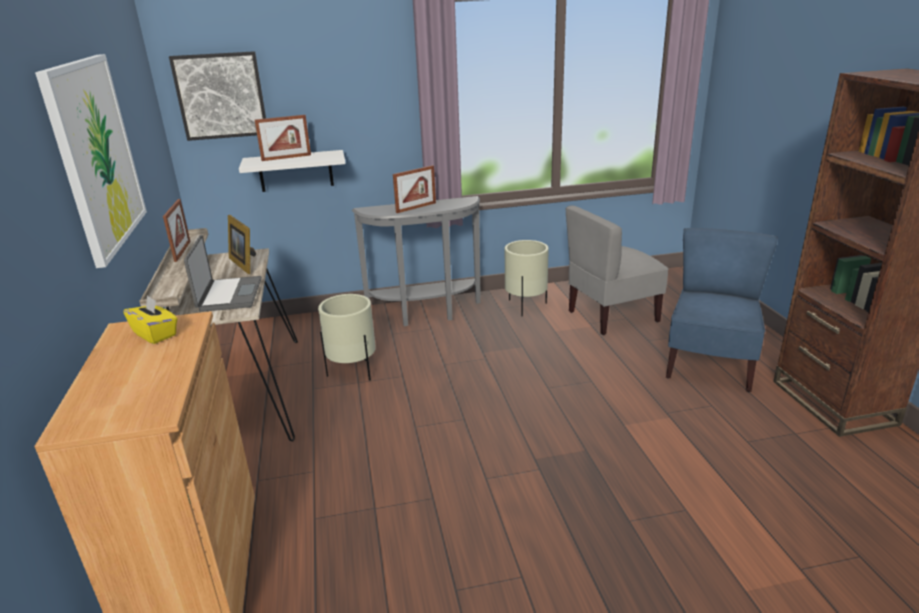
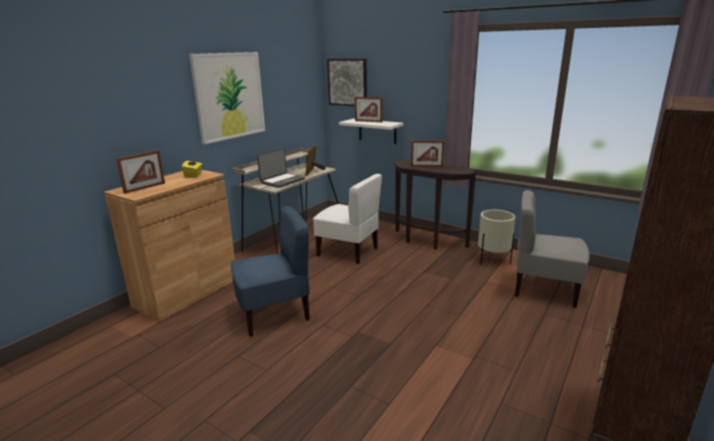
camera: 45 degrees right, 5 degrees down
(182, 251) = (287, 157): picture frame -> picture frame (145, 188)
(353, 371) = (348, 251): beige planter -> white chair
(426, 315) = (426, 241): grey console table -> brown console table
(709, 366) = (563, 350): blue chair -> blue chair (274, 313)

